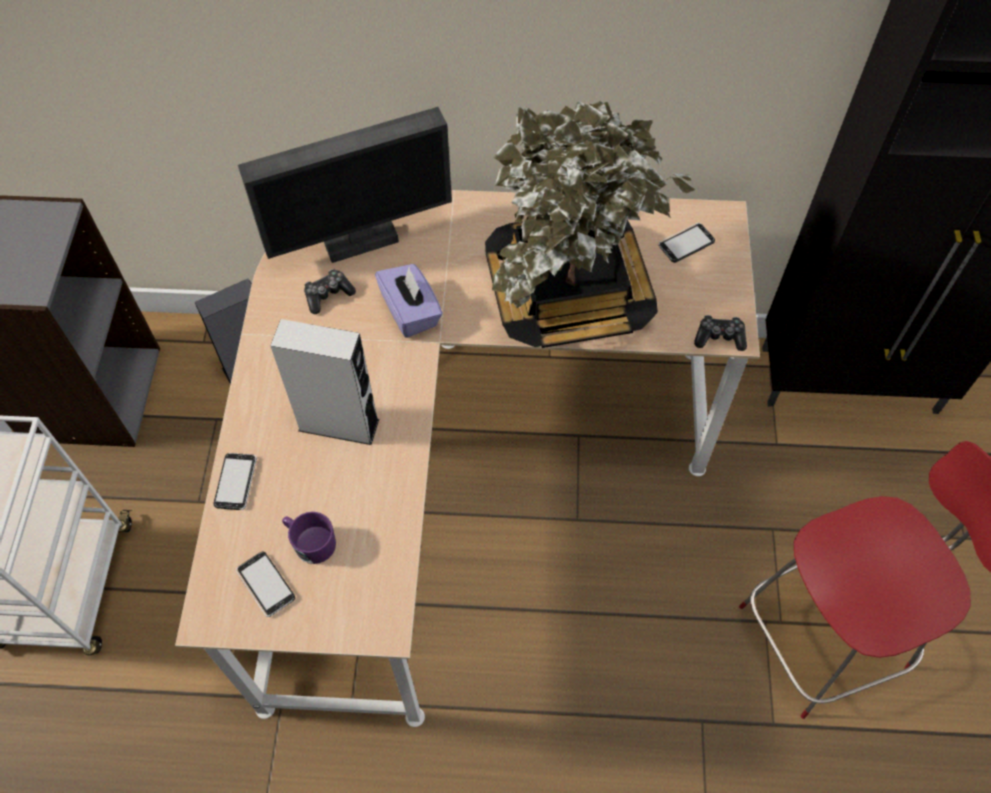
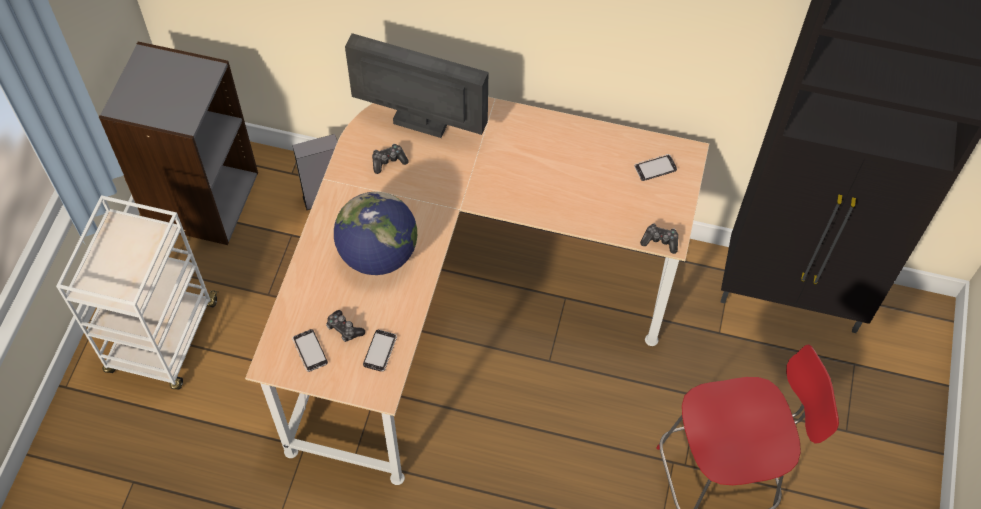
camera: 10 degrees right, 0 degrees up
(236, 482) = (302, 280): phone -> phone (380, 351)
(310, 542) = (344, 329): purple mug -> game controller
(339, 425) = (378, 254): grey speaker -> globe
(361, 241) = (419, 126): monitor -> monitor turned 150 degrees counterclockwise
(411, 312) = (444, 184): purple tissue box -> none
(569, 292) = (560, 189): potted plant -> none

